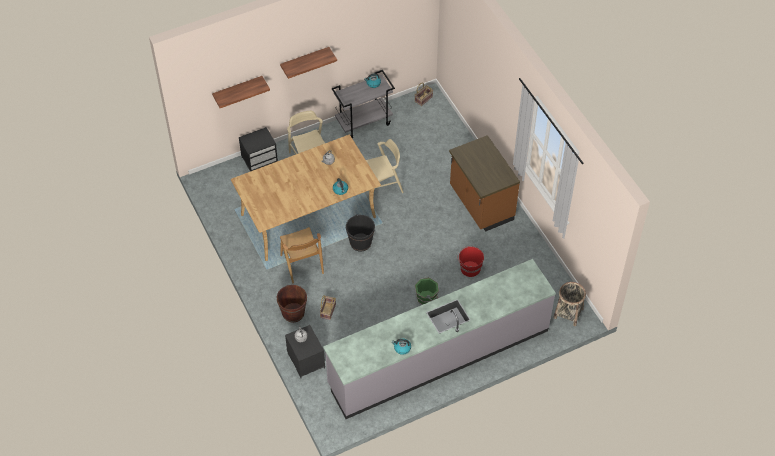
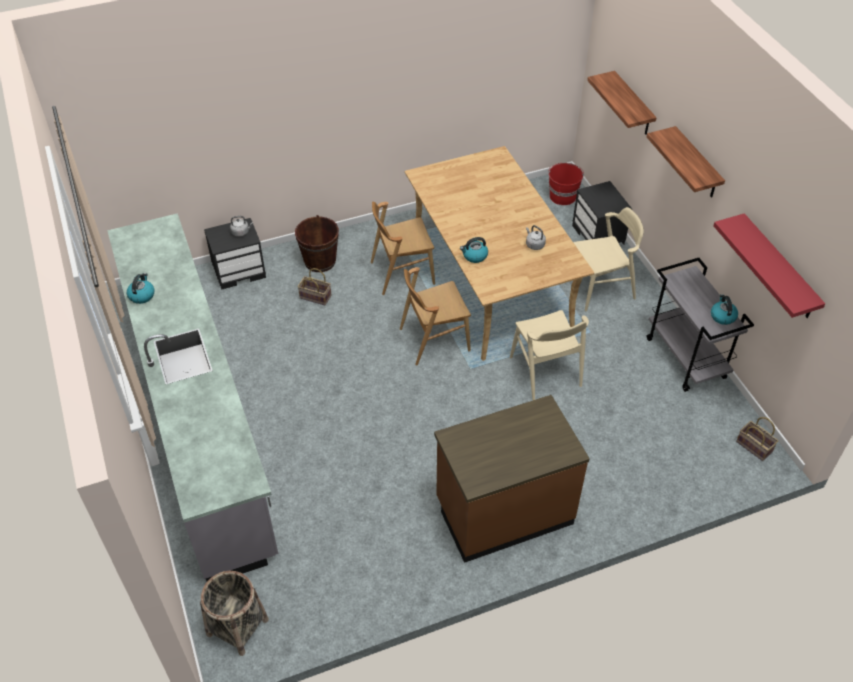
camera: 95 degrees right, 5 degrees down
(360, 243) = (434, 339): black bucket -> brown chair
(381, 38) = (778, 268): none -> red shelf
(426, 298) = (315, 414): green bucket -> none
(469, 269) = (362, 479): red bucket -> red bucket (562, 196)

